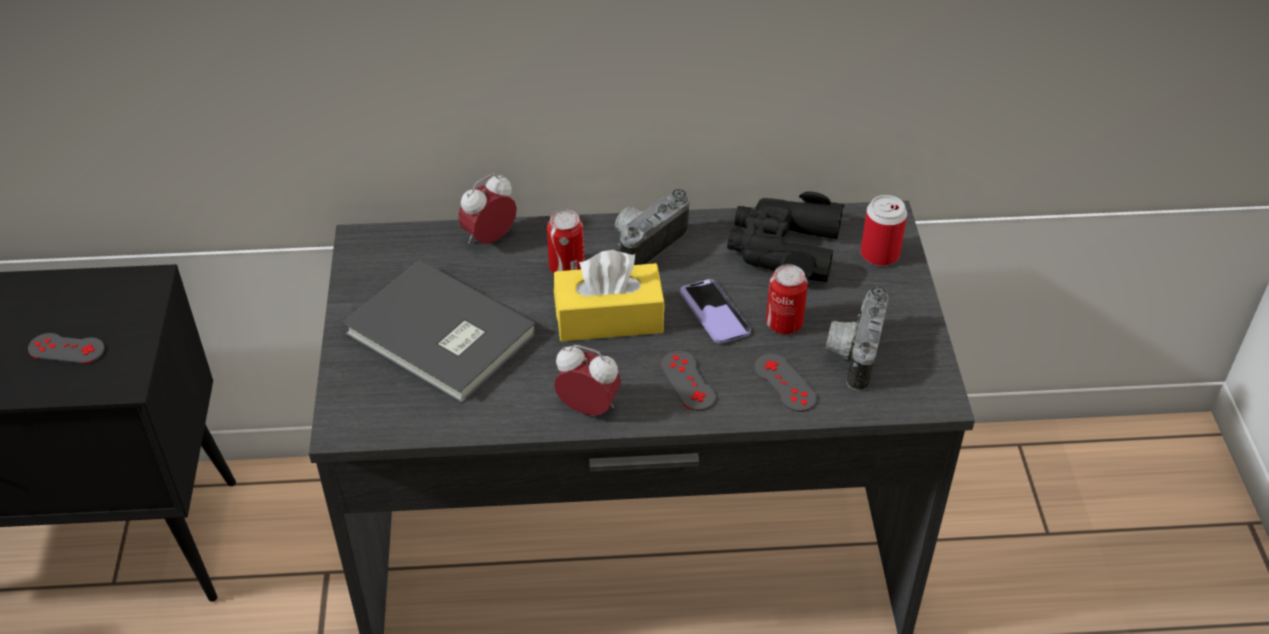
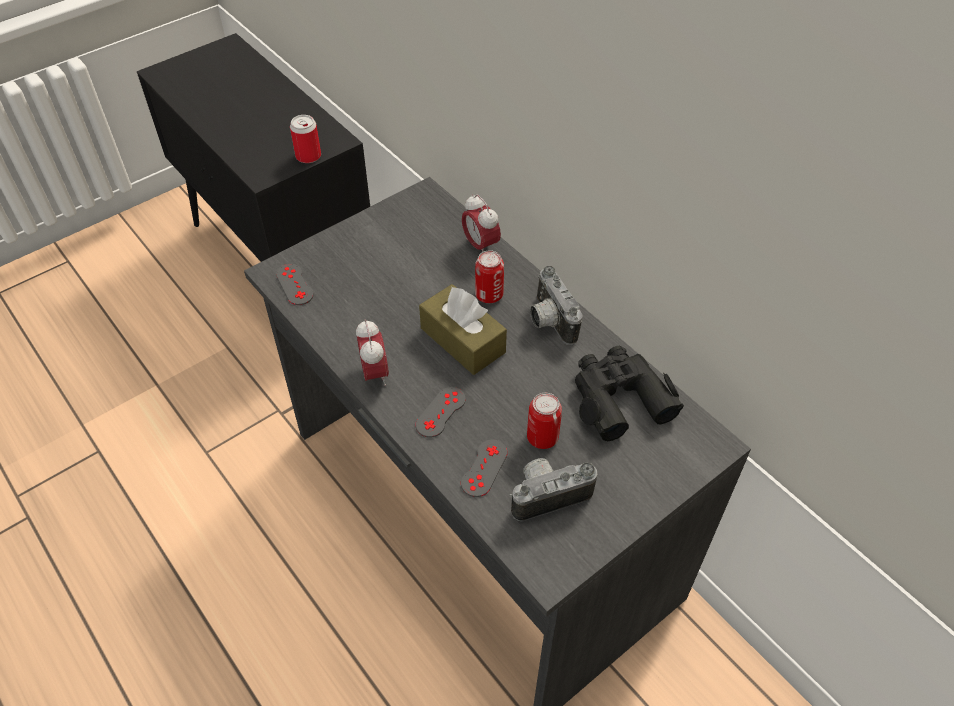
camera: 55 degrees right, 5 degrees up
(66, 349) = (268, 144): grey game controller -> grey game controller (294, 284)
(439, 337) = (376, 272): grey book -> none
(490, 238) = (480, 245): alarm clock -> alarm clock turned 135 degrees counterclockwise
(609, 318) = (462, 340): yellow tissue box -> brown tissue box
(645, 244) = (548, 321): camera -> camera turned 120 degrees counterclockwise
(714, 313) = (517, 393): phone -> none
(879, 254) = (670, 459): can -> can (308, 156)

